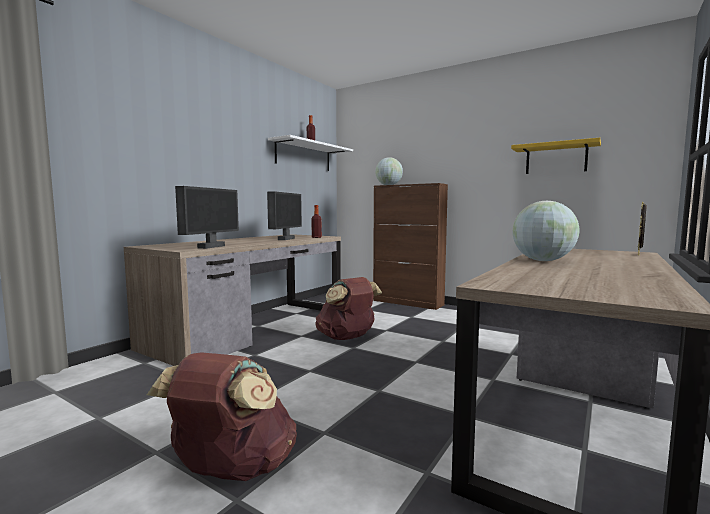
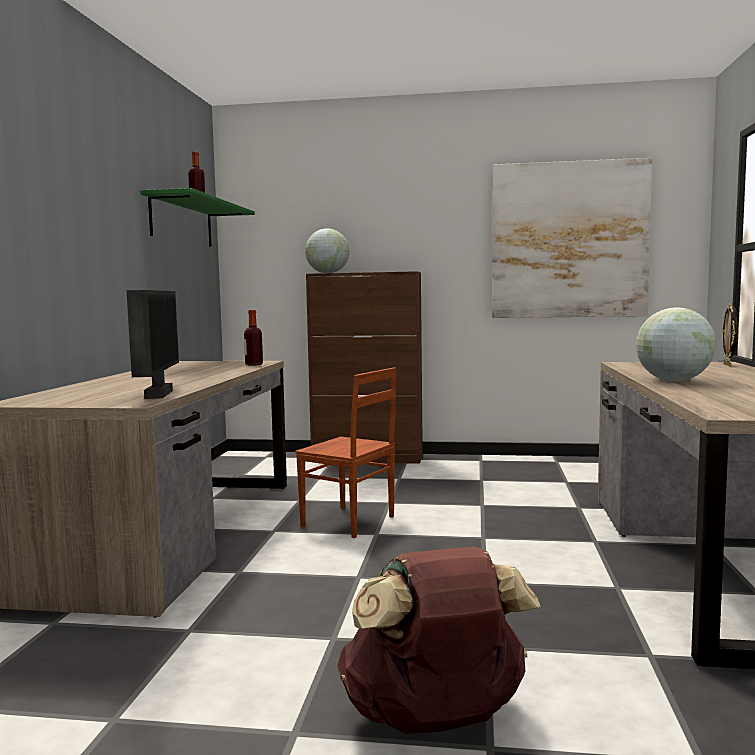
camera: 25 degrees left, 0 degrees up
(285, 239) = (217, 371): monitor -> none
(303, 156) = (182, 222): white shelf -> green shelf
(347, 338) = (348, 522): brown backpack -> brown chair
(556, 159) = (569, 240): yellow shelf -> picture

